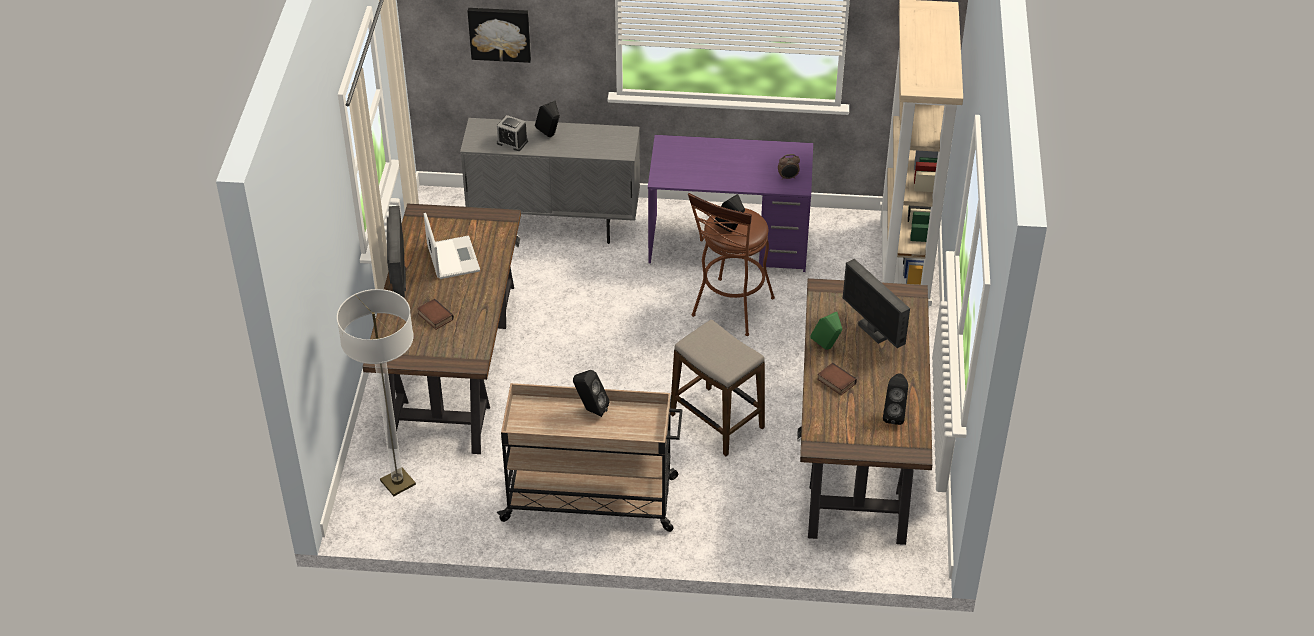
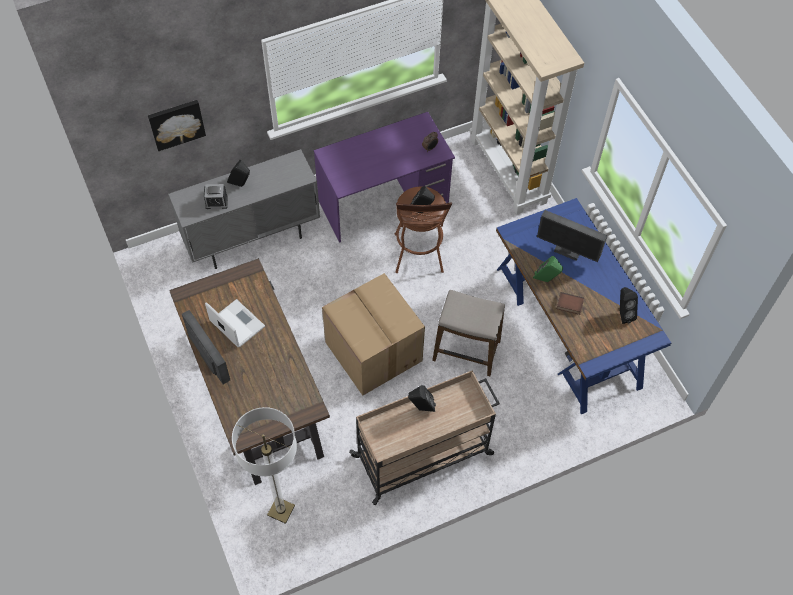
camera: 30 degrees left, 15 degrees up
(434, 317) = (257, 382): book -> none
(608, 378) = (372, 351): none -> cardboard box
(859, 447) = (568, 327): brown desk -> blue desk

